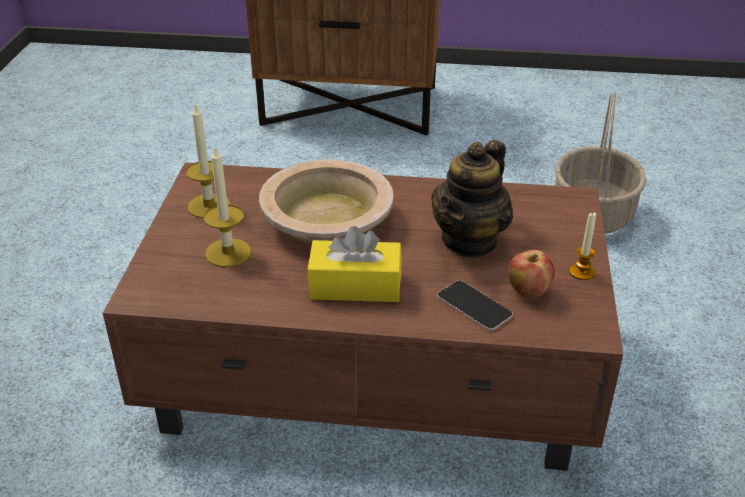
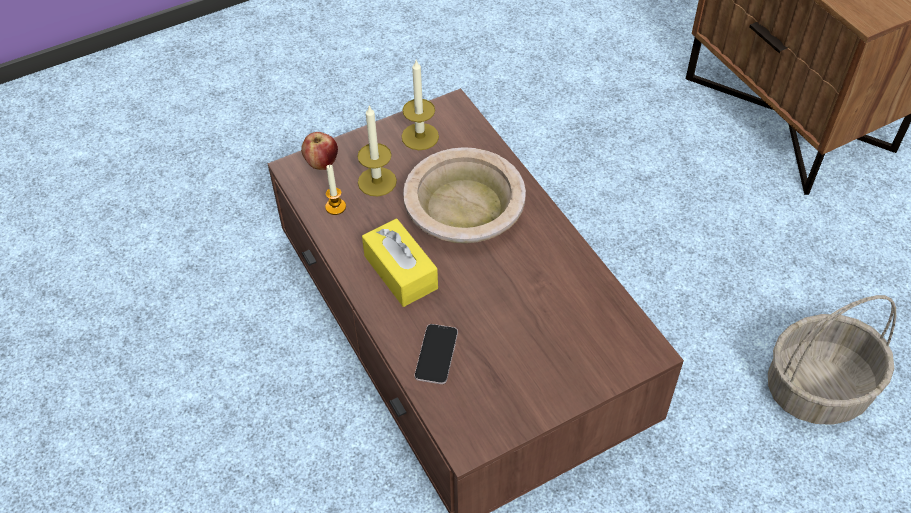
camera: 55 degrees right, 15 degrees up
(470, 241) = (517, 310): teapot -> none
(528, 291) = (483, 380): apple -> apple (322, 163)
(582, 272) = (541, 404): candle -> candle (335, 207)

